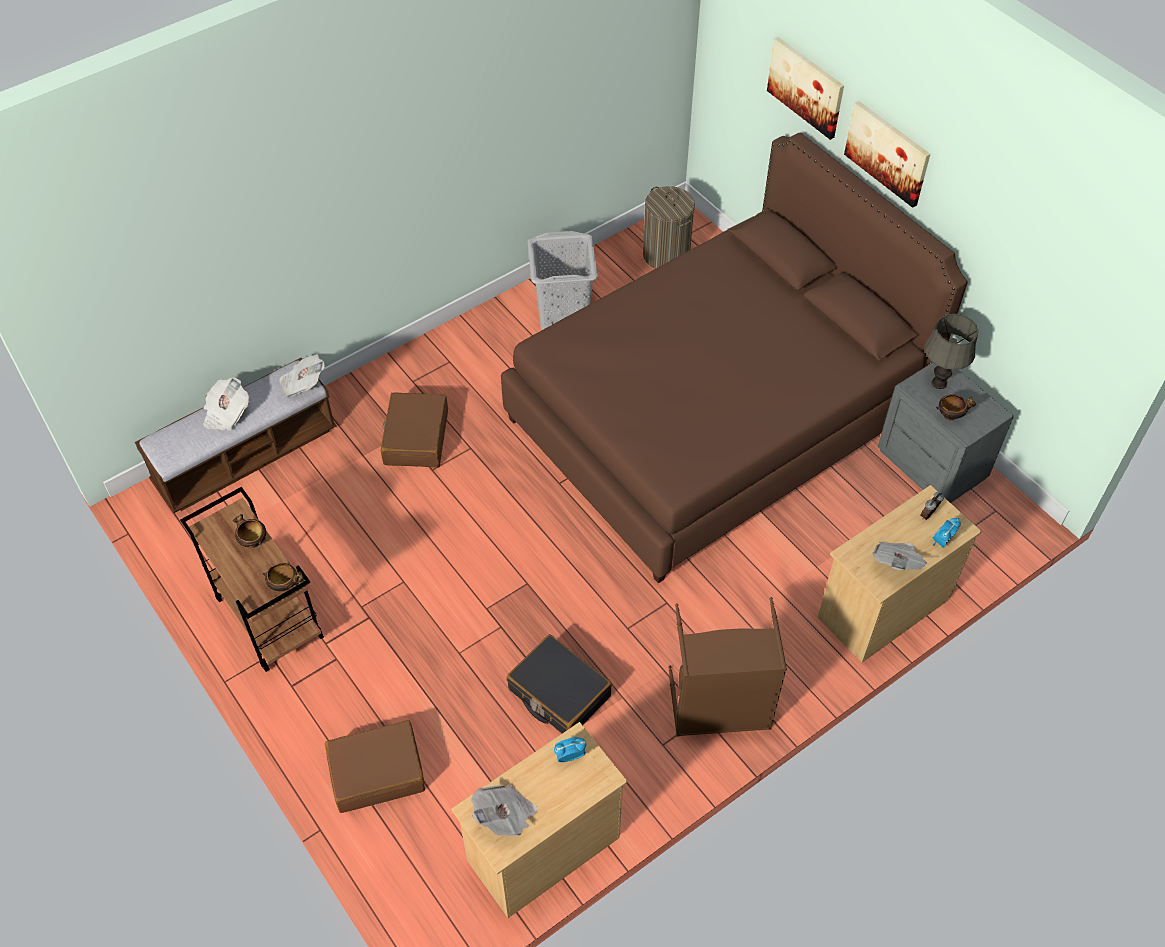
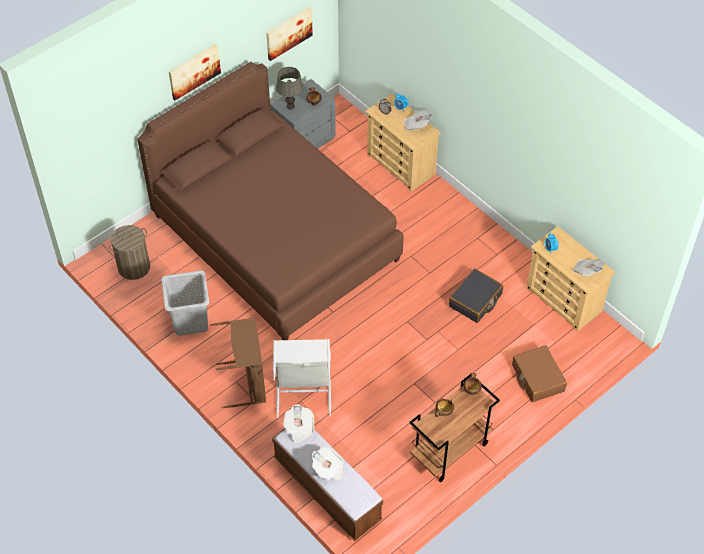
camera: 95 degrees left, 0 degrees up
(415, 438) = (303, 392): brown suitcase -> grey laundry basket
(720, 709) = (472, 231): brown laundry basket -> brown laundry basket (248, 382)
(806, 87) = (135, 103): picture -> picture (288, 33)

